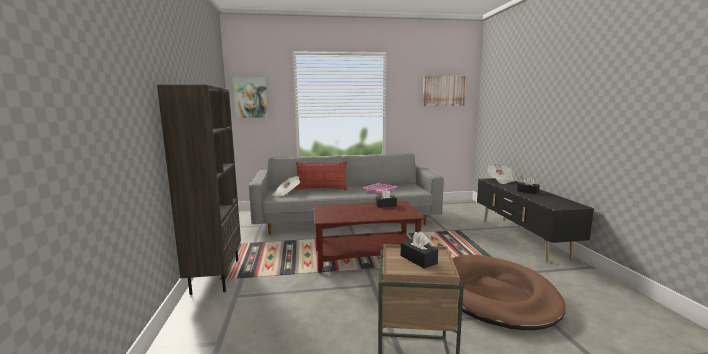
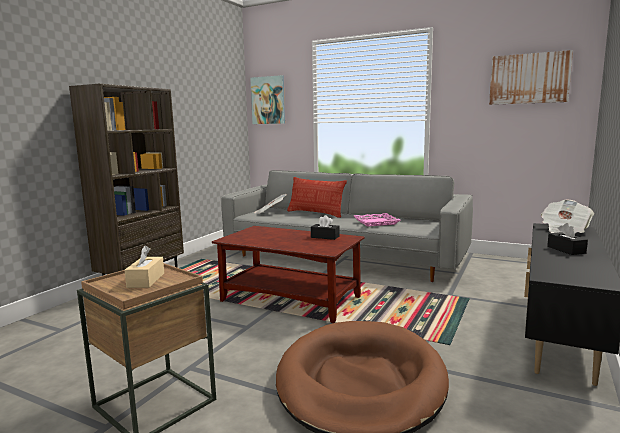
camera: 35 degrees right, 0 degrees up
(418, 259) = (146, 280): black tissue box -> beige tissue box

